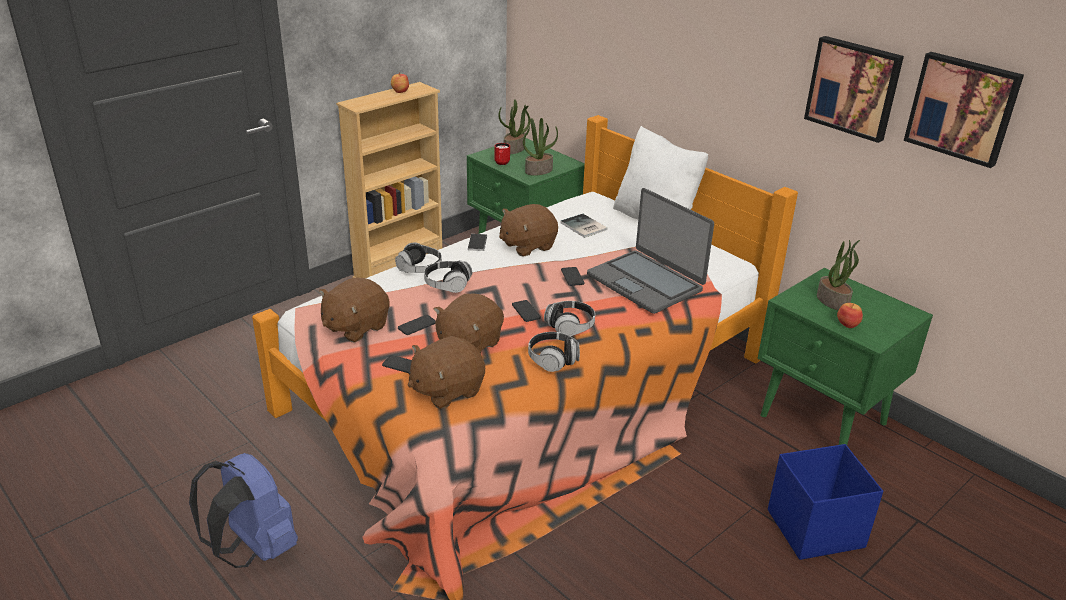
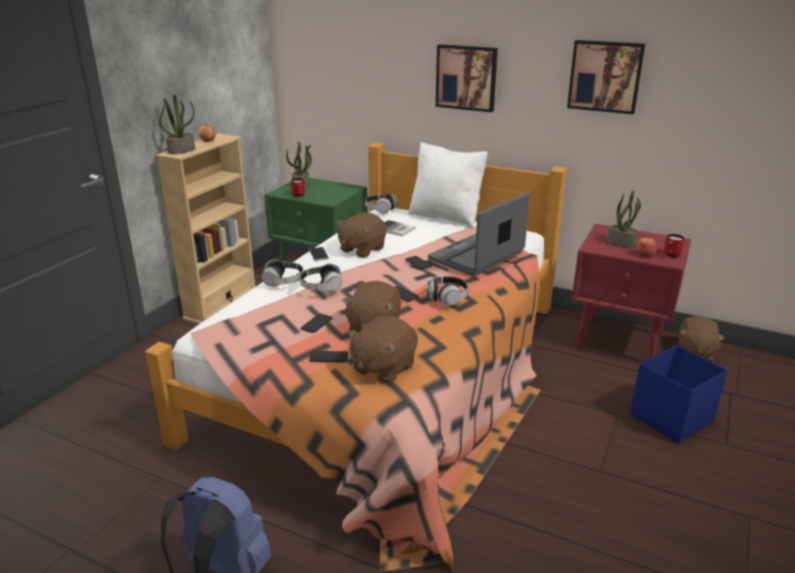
camera: 20 degrees left, 5 degrees down
(355, 327) = (261, 336): brown plush toy -> brown plush toy (695, 352)
(539, 170) = (333, 196): potted plant -> potted plant (181, 150)
(553, 360) = (452, 325): headphones -> headphones (380, 209)
(645, 282) = (477, 256): laptop -> laptop turned 105 degrees clockwise
(824, 420) = (620, 341): green nightstand -> red nightstand
(881, 331) = (670, 255): none -> red mug
(963, 108) = (698, 74): picture -> picture (467, 77)

